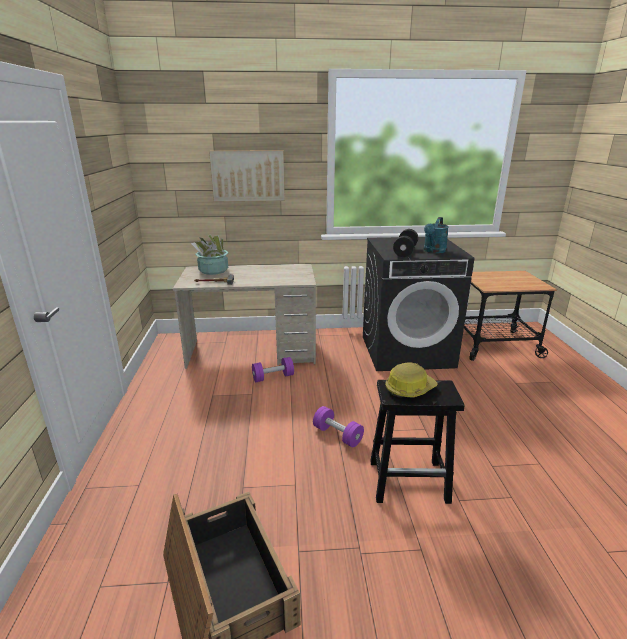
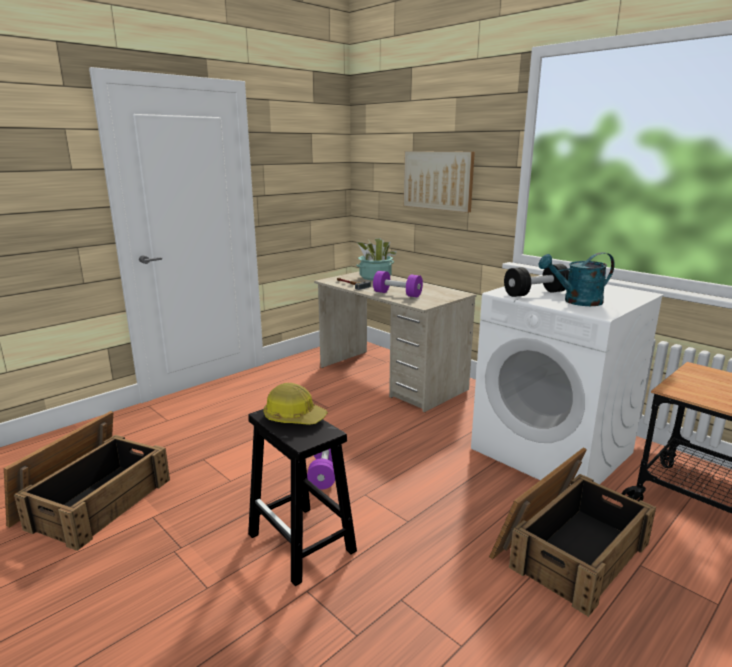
camera: 50 degrees right, 5 degrees down
(273, 377) = (367, 404): purple dumbbell -> purple dumbbell (397, 294)
(407, 351) = (552, 451): black washing machine -> white washing machine
(490, 393) = (569, 549): none -> crate

